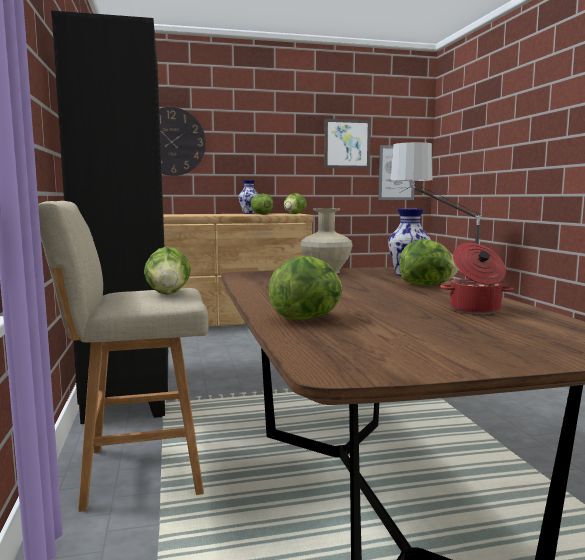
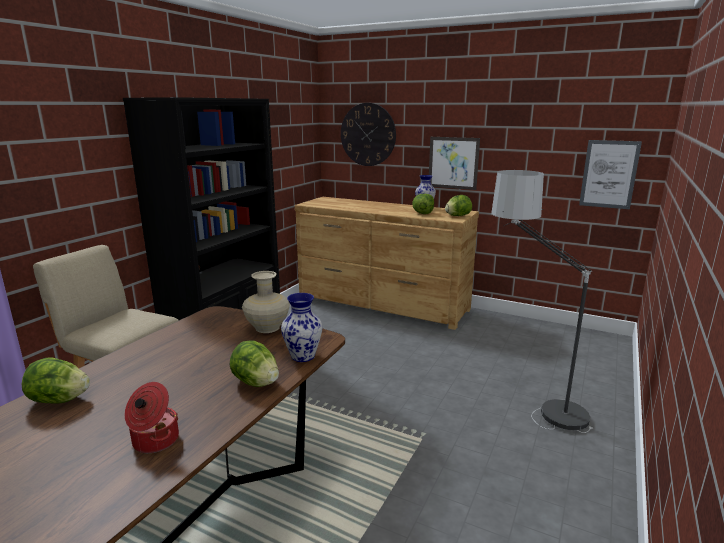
camera: 40 degrees right, 10 degrees up
(168, 293) = (129, 325): lettuce -> none
(347, 144) = (545, 138): picture -> picture (453, 163)

